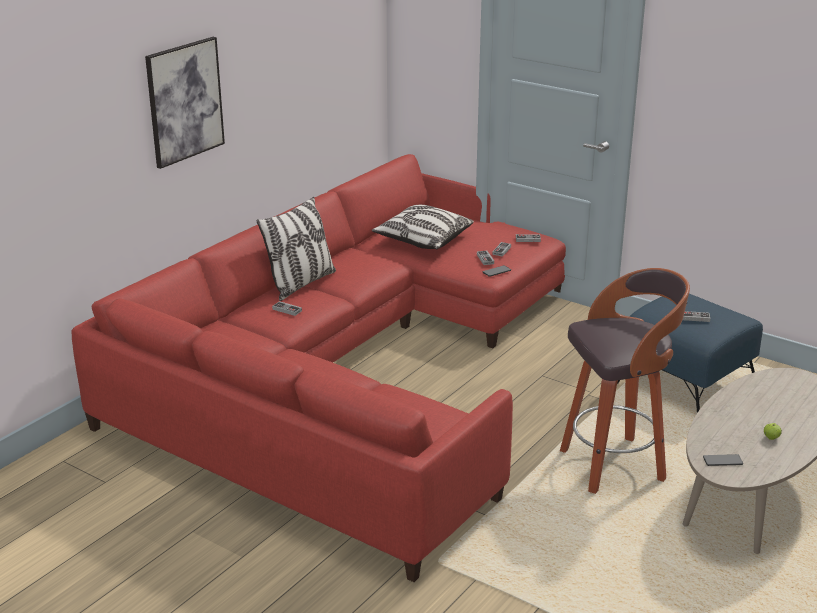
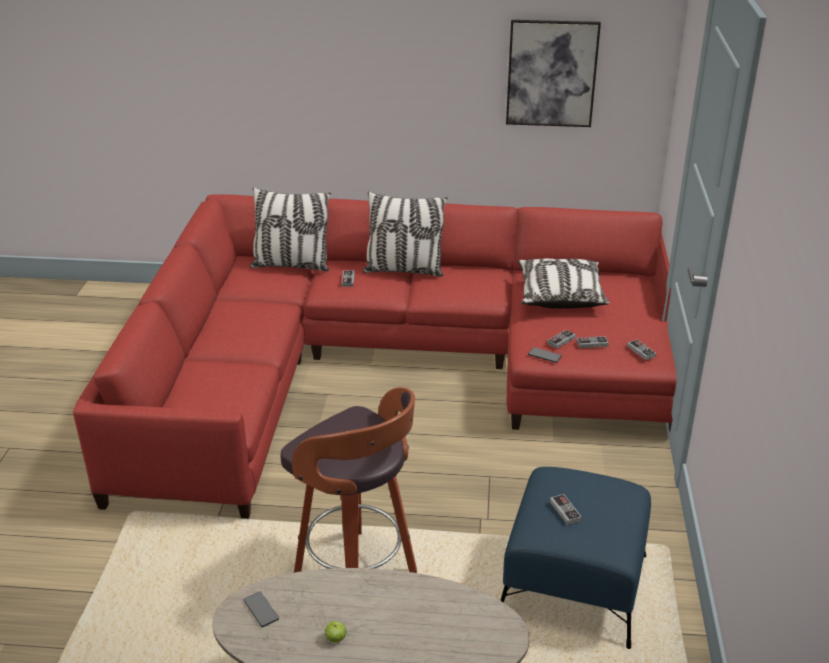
camera: 60 degrees right, 5 degrees up
(184, 101) = (352, 62): picture -> picture (551, 73)
(219, 329) = (291, 265): none -> pillow

